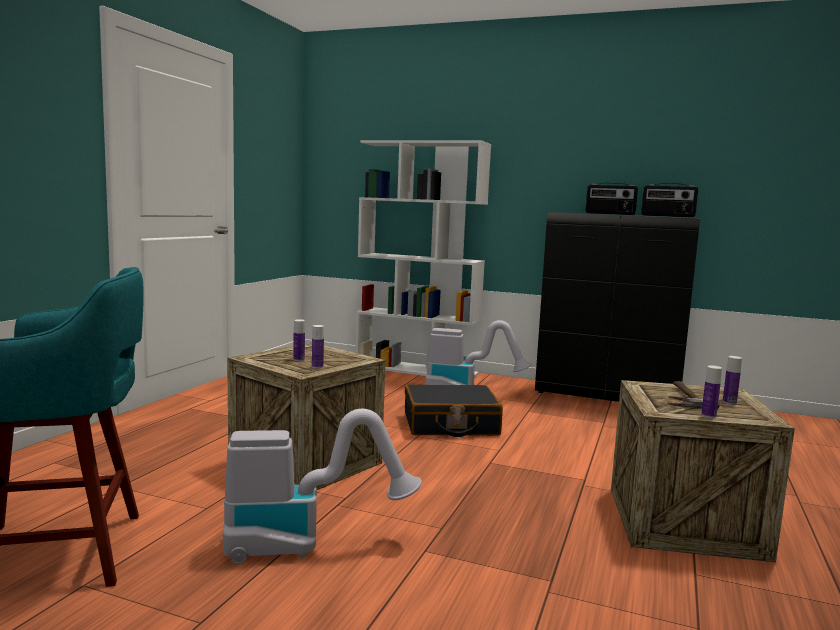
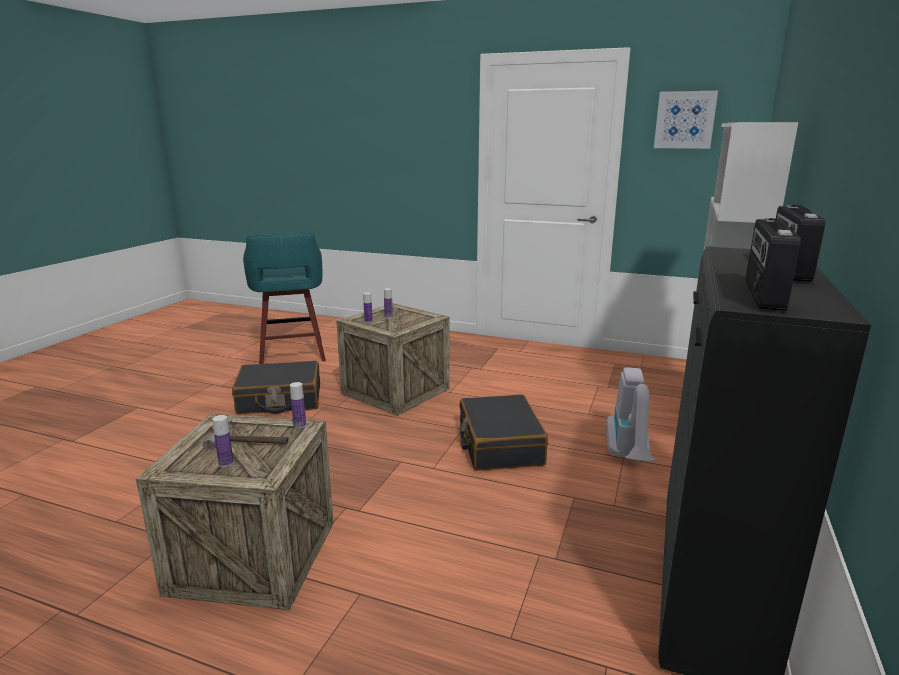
camera: 90 degrees right, 10 degrees up
(267, 133) = (685, 120): none -> picture
(306, 544) = (280, 400): vacuum cleaner -> black suitcase
(708, 415) = (193, 441): bottle -> bottle (299, 425)

